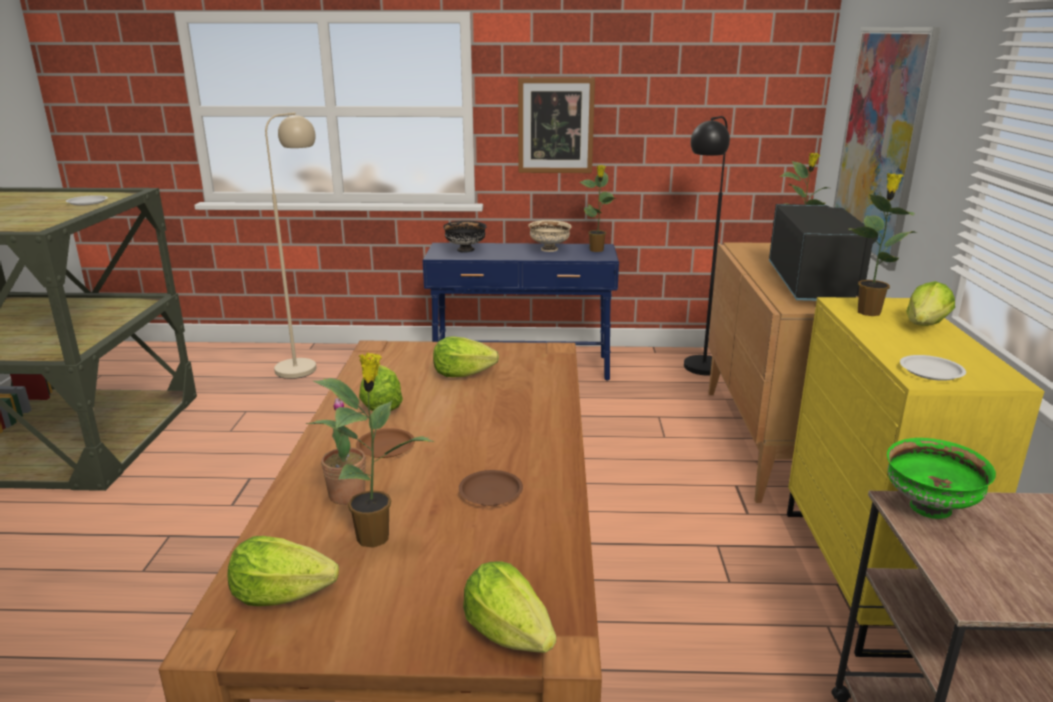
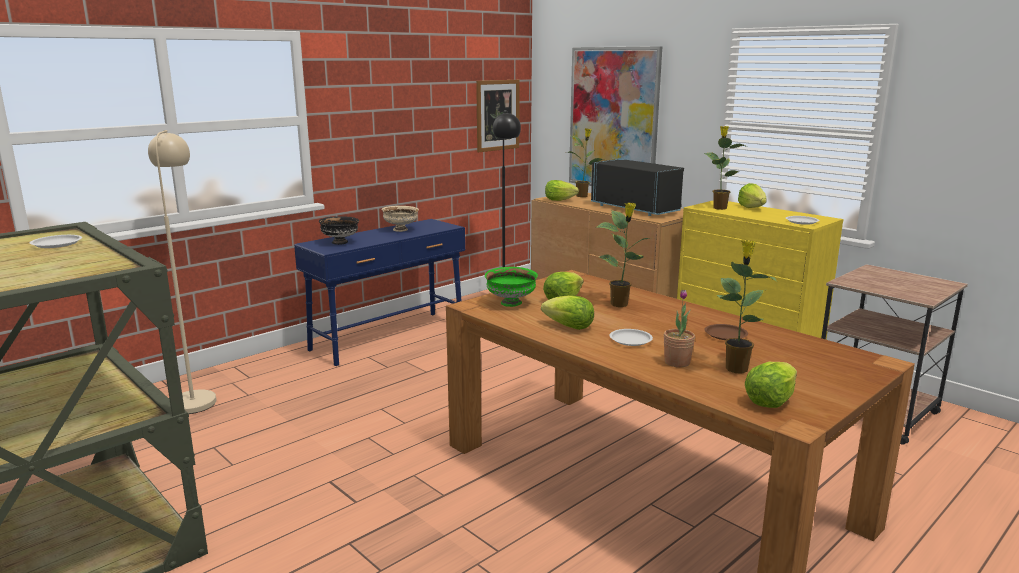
camera: 45 degrees left, 5 degrees down
(385, 447) = (630, 340): brown plate -> white plate
(508, 633) = (864, 367): lettuce -> lettuce (559, 200)
(555, 126) = (372, 127): picture -> picture (497, 115)
(596, 250) = (433, 224): potted plant -> potted plant (620, 304)
(930, 509) = (854, 281): green bowl -> green bowl (511, 303)

